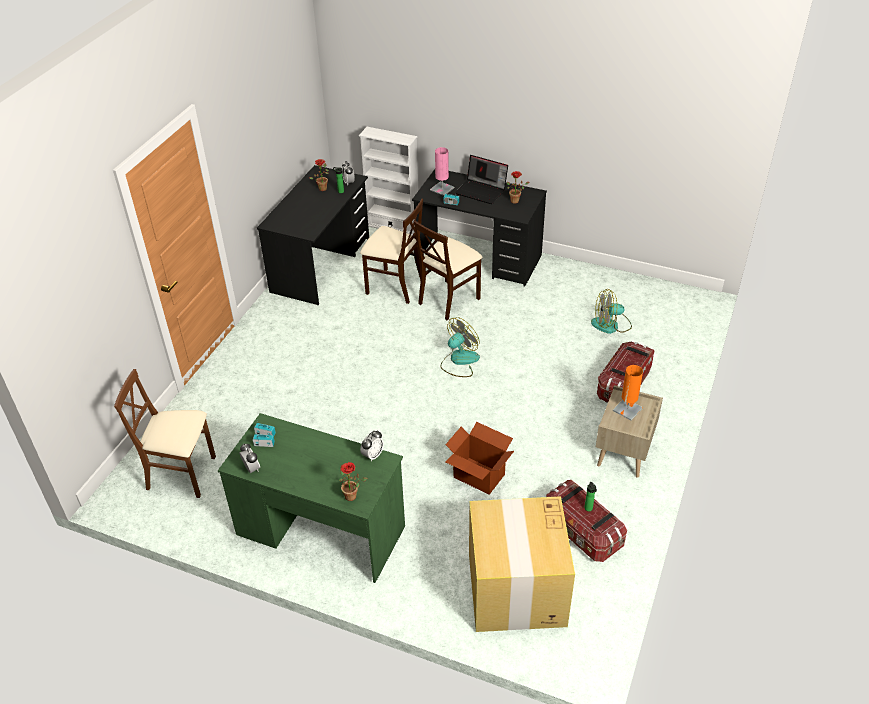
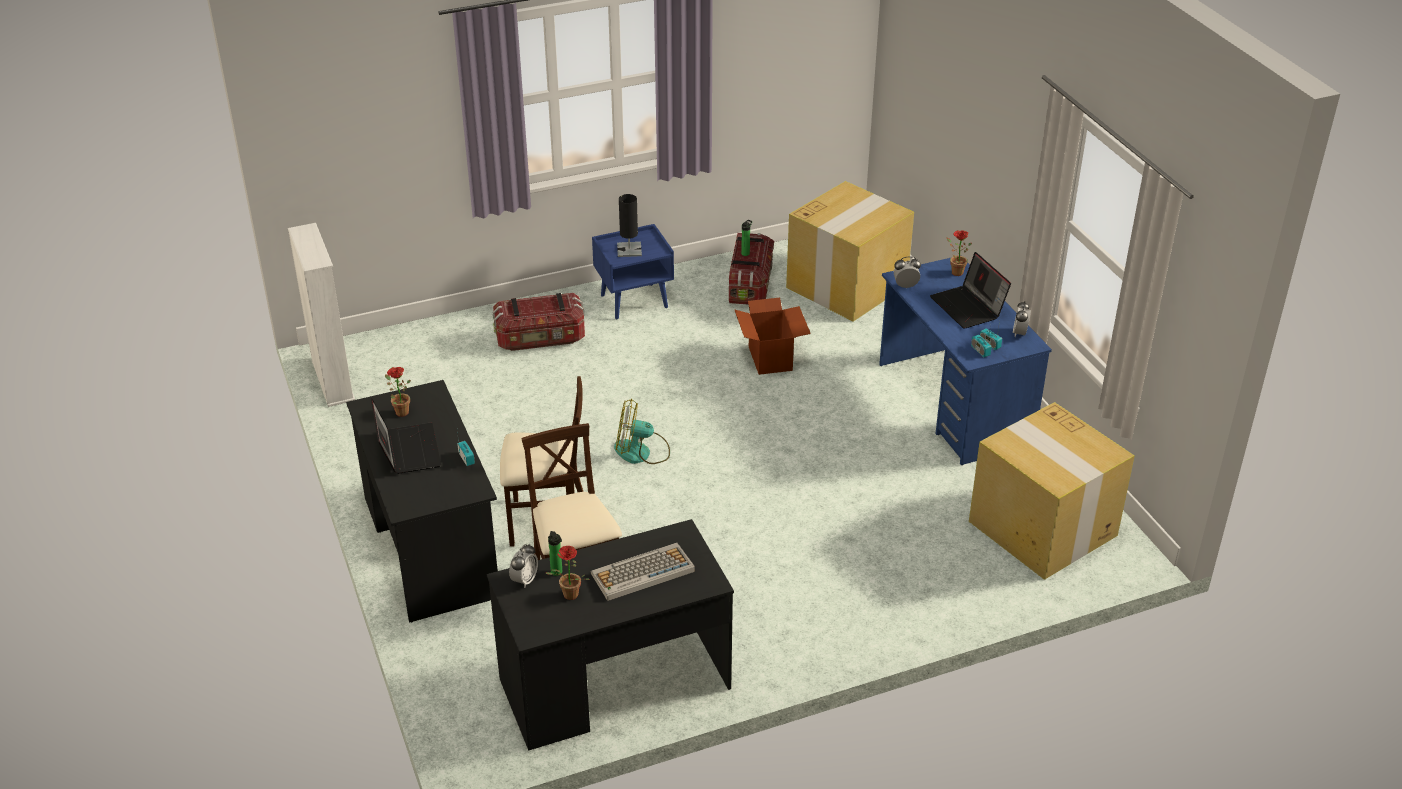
camera: 135 degrees left, 5 degrees down
(182, 474) = (1044, 529): brown chair -> cardboard box
(304, 210) = (642, 573): none -> keyboard
(309, 467) = (969, 307): none -> laptop
(320, 530) = (954, 404): green desk -> blue desk
(393, 226) = (440, 676): white bookcase -> white bookcase (333, 381)
(442, 189) = (441, 485): pink table lamp -> none
(611, 325) = (450, 386): fan -> none
(624, 454) = (634, 301): beige nightstand -> blue nightstand
(627, 409) = (629, 250): orange table lamp -> black table lamp

